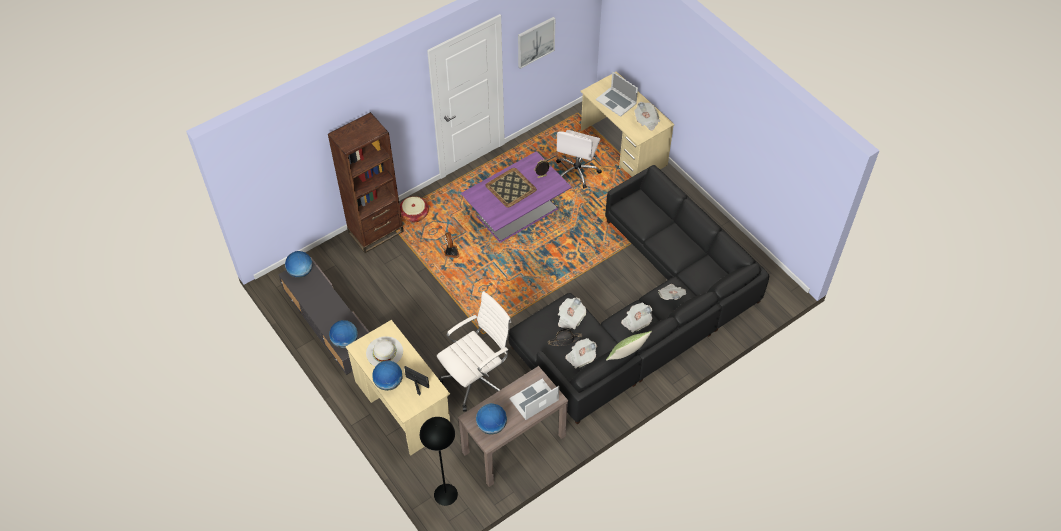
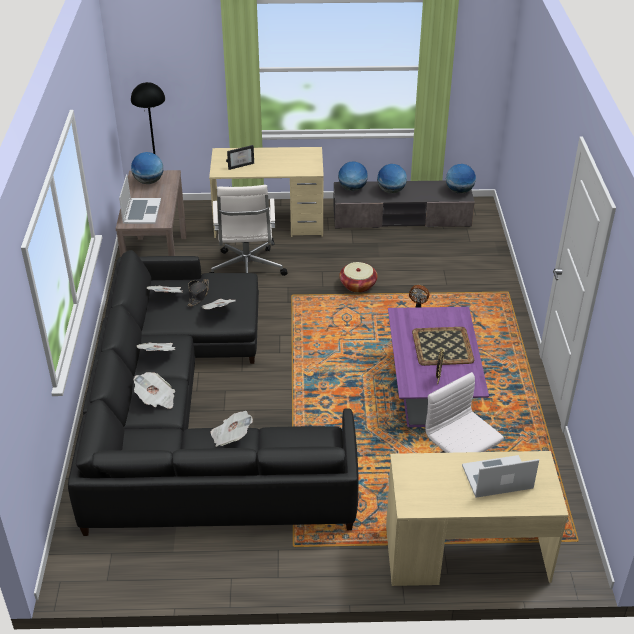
camera: 125 degrees right, 15 degrees down
(376, 232) = (492, 279): brown bookcase -> none
(384, 352) = (292, 161): white hat -> none
(389, 383) = (258, 154): globe -> globe (391, 191)
(414, 214) = (496, 313): basket -> basket (358, 285)
(535, 42) = (612, 332): picture -> none
(627, 355) = (113, 291): pillow -> none
(646, 121) = (429, 489): newspaper -> newspaper (231, 436)

